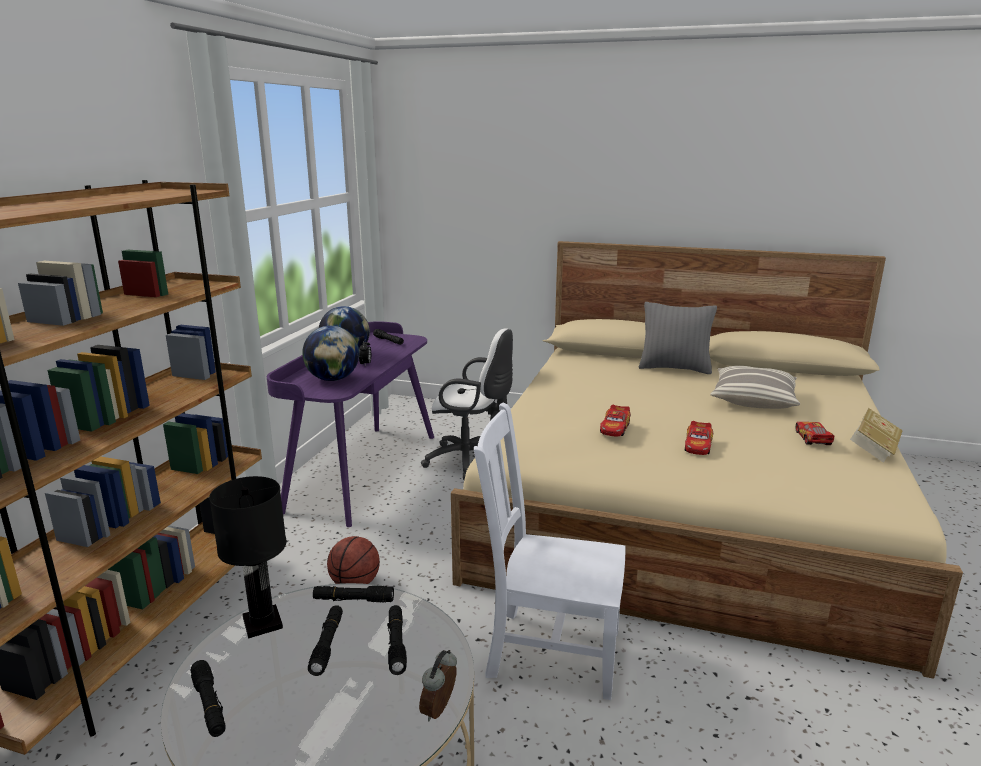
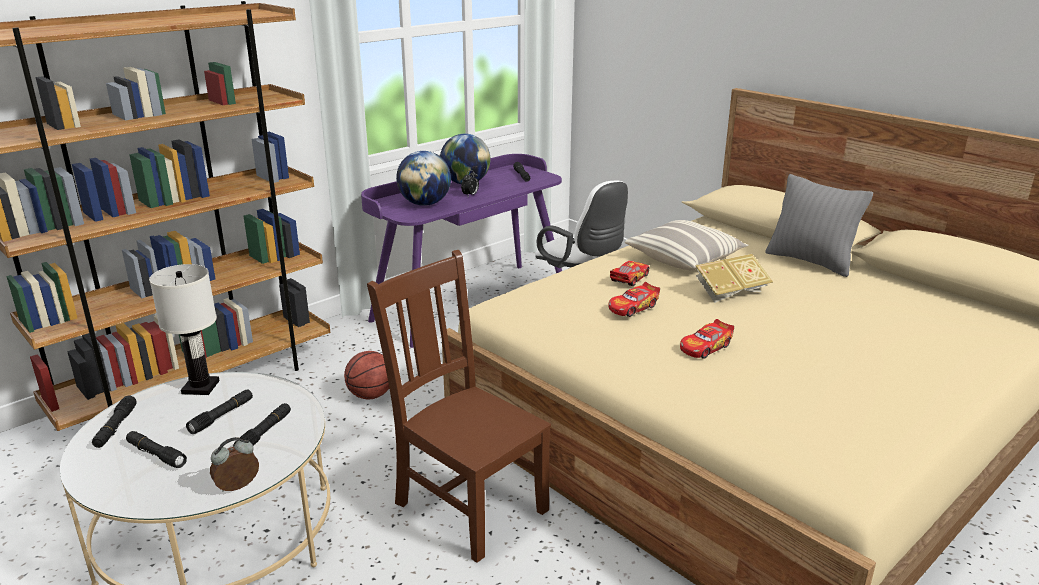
camera: 30 degrees right, 5 degrees up
(262, 624) = (200, 387): black table lamp -> white table lamp
(353, 600) = (274, 391): black flashlight -> black flashlight (156, 454)
(549, 651) = (467, 504): white chair -> brown chair
(753, 400) = (854, 316): pillow -> pillow (685, 259)
(812, 438) = (859, 375): toy car -> toy car (629, 278)
(873, 449) = (926, 407): book -> book (730, 292)

